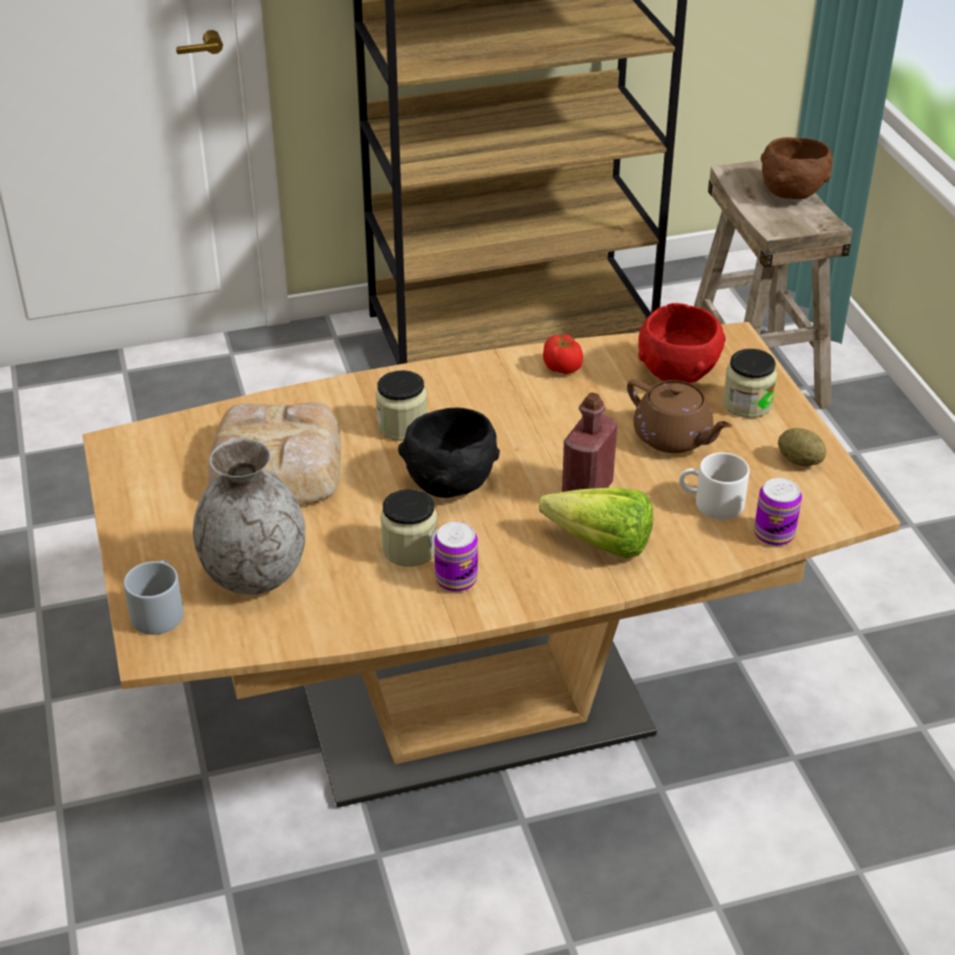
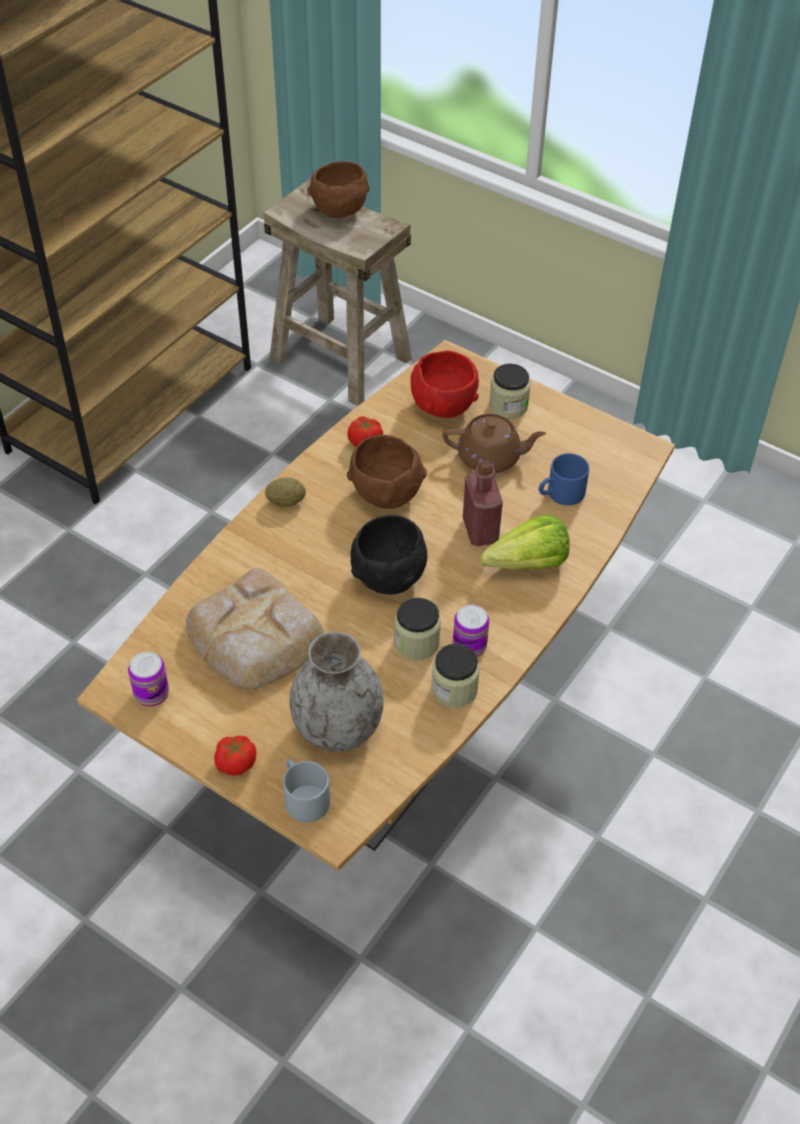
camera: 40 degrees left, 10 degrees up
(138, 551) = (236, 764): none -> tomato
(402, 426) = (308, 552): jar -> jar (454, 689)
(531, 417) = (385, 494): none -> brown bowl
(710, 503) = (560, 494): white mug -> blue mug
(774, 534) = (617, 495): can -> can (151, 694)
(799, 461) = (580, 432): potato -> potato (286, 502)

